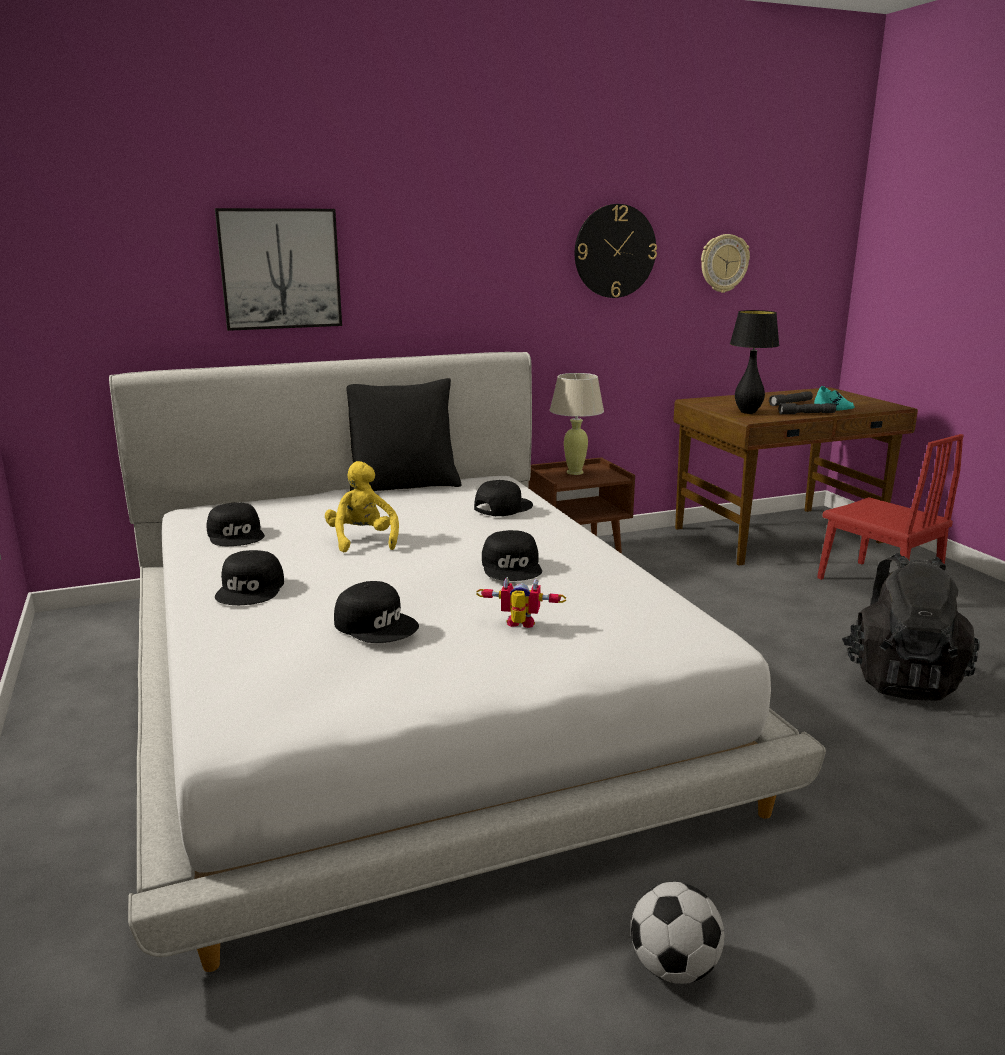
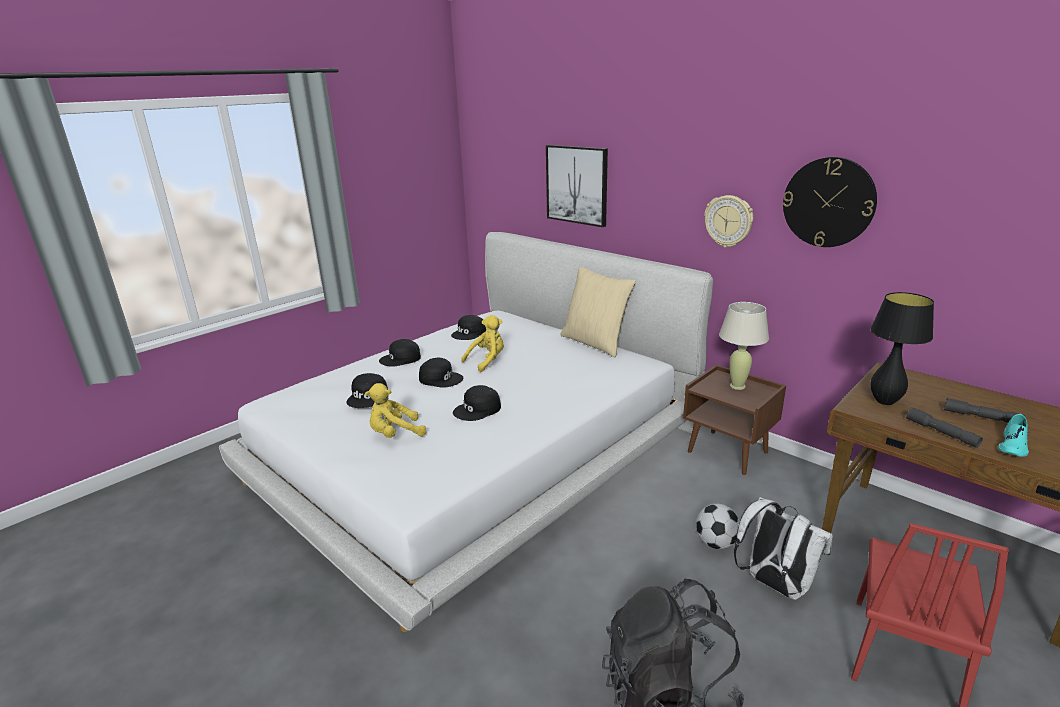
camera: 65 degrees right, 5 degrees up
(403, 485) = (595, 342): black pillow -> beige pillow
(502, 507) = (584, 379): black cap -> black cap (441, 378)
(519, 626) = (395, 434): toy robot -> yellow plush toy
(675, 967) = (258, 615): football -> football (716, 543)
(723, 263) = (976, 233): wall clock -> wall clock (728, 221)
(784, 598) = (774, 584): none -> white backpack

